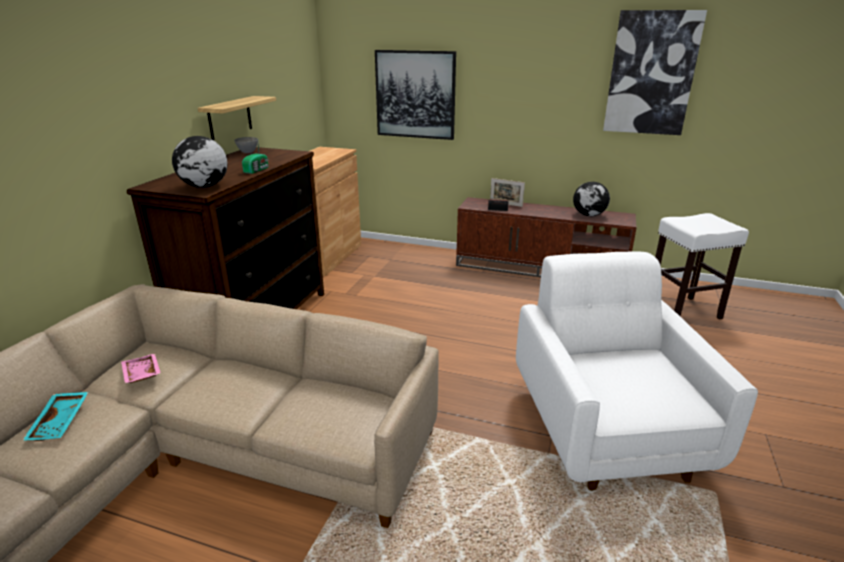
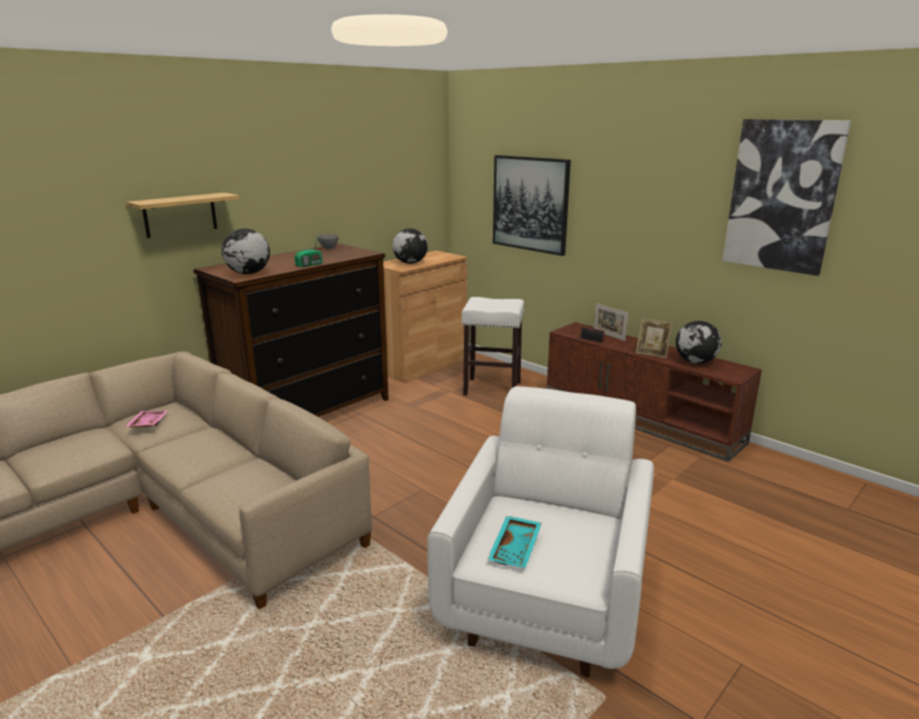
camera: 25 degrees right, 5 degrees down
(61, 422) = (69, 444): turquoise tray -> turquoise tray (516, 549)
(230, 118) = (319, 215): shelf -> shelf (180, 215)
(313, 160) = (410, 263): none -> globe
(553, 214) = (652, 354): none -> picture frame
(682, 311) = (780, 503): white stool -> white stool (491, 388)

